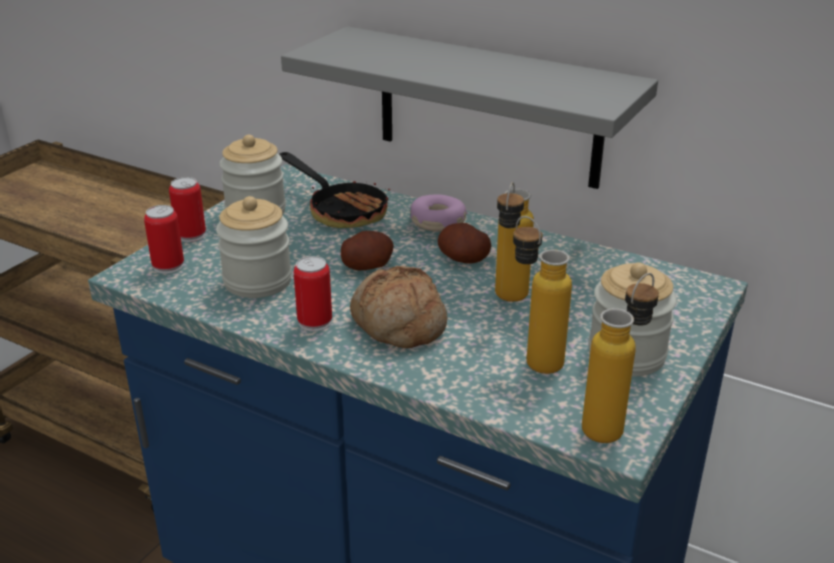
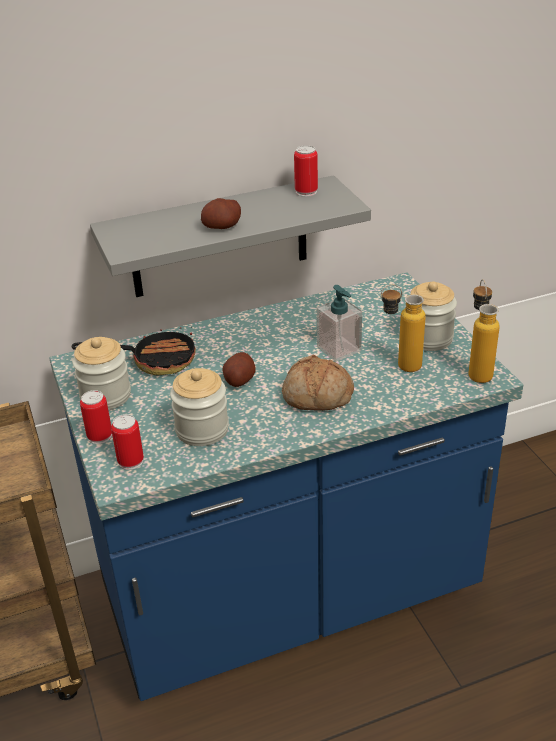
camera: 50 degrees left, 5 degrees up
(315, 322) = (278, 425): can -> can (306, 191)
(438, 222) = (222, 332): donut -> none
(463, 259) = (276, 343): potato -> potato (222, 227)
(508, 301) = (339, 349): bottle -> soap dispenser

